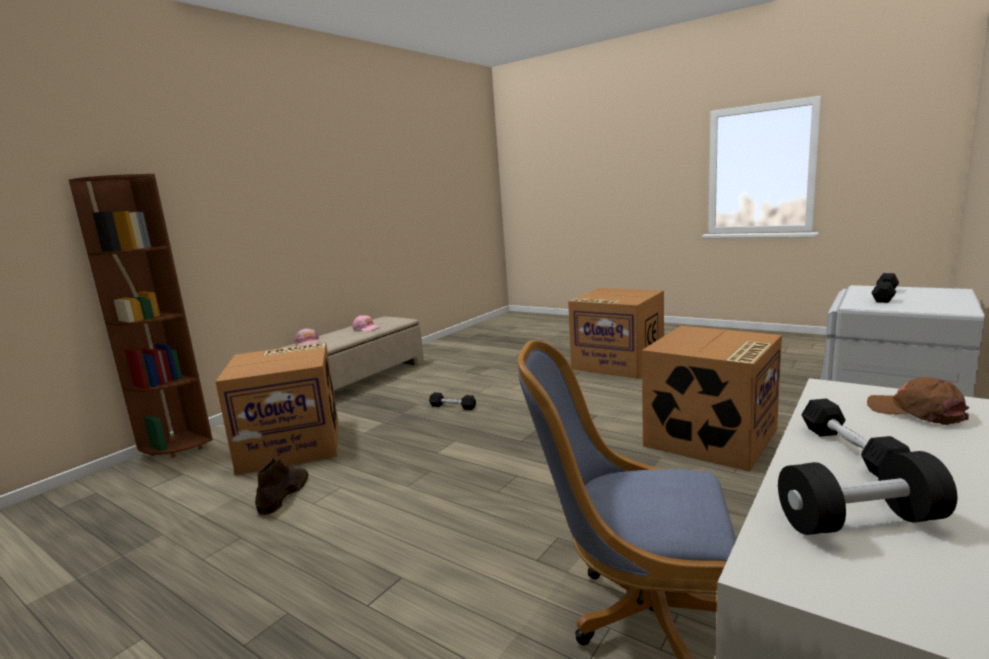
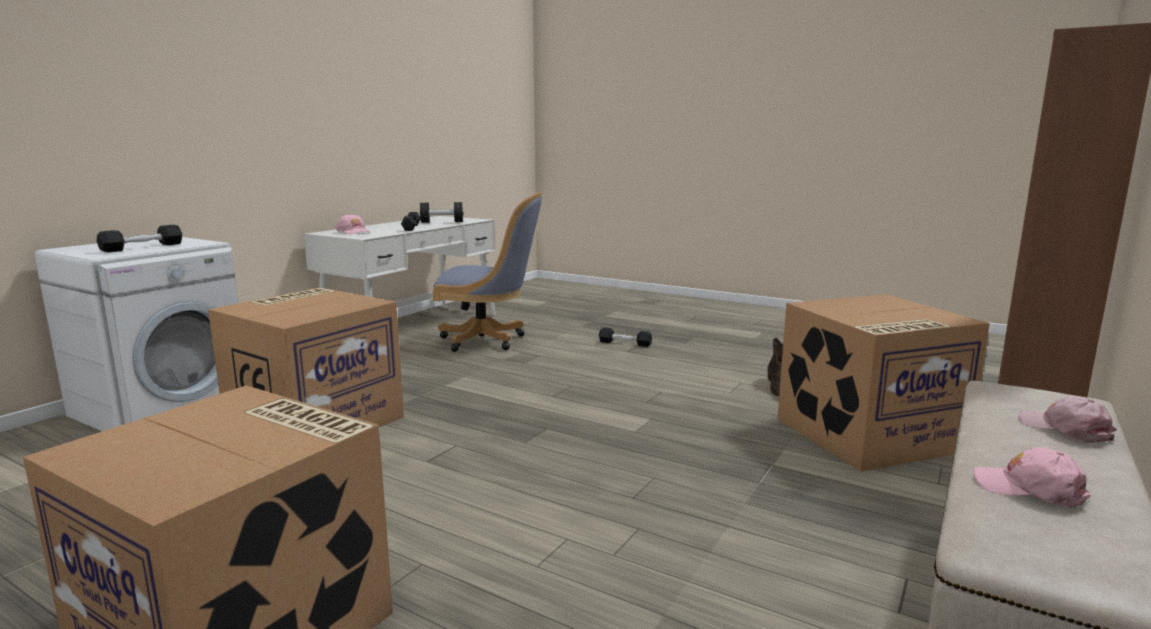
camera: 175 degrees right, 0 degrees up
(453, 406) = (671, 491): black dumbbell -> black dumbbell (625, 343)
(916, 411) = (354, 232): brown cap -> pink cap

